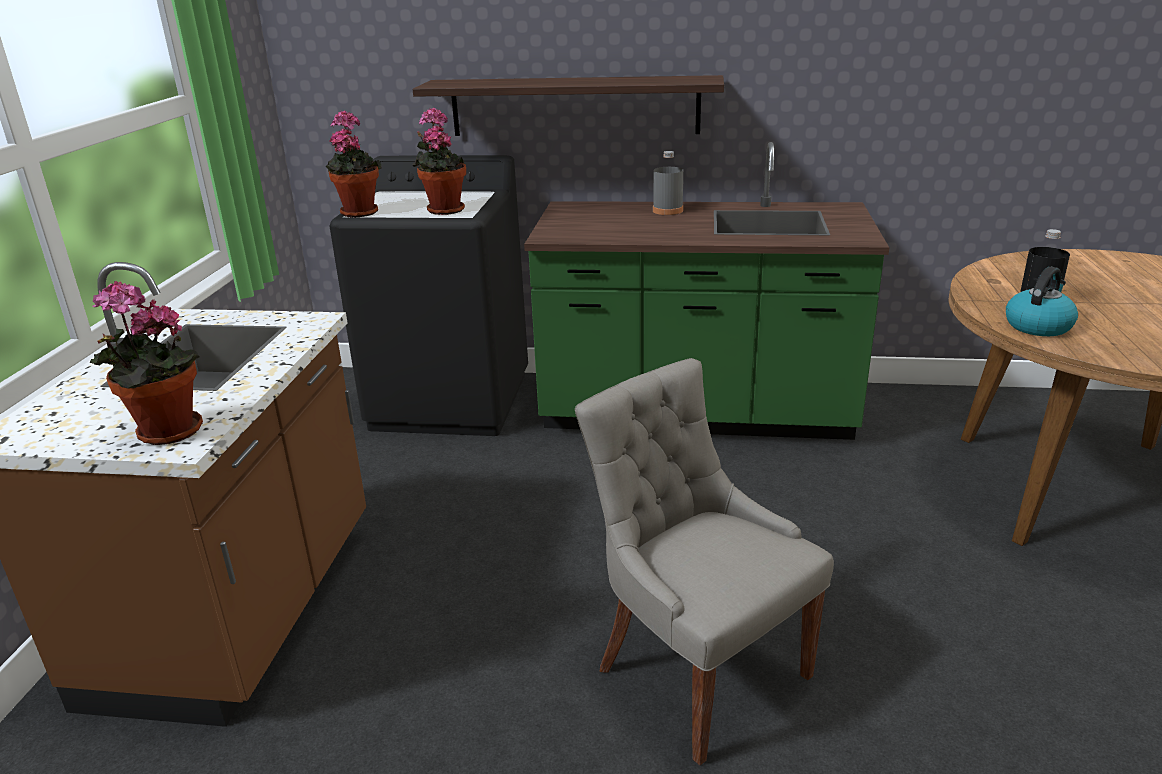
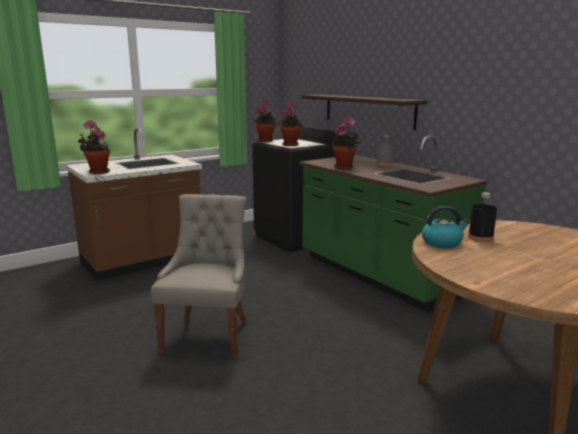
camera: 45 degrees right, 10 degrees down
(638, 234) = (345, 167): none -> potted plant

